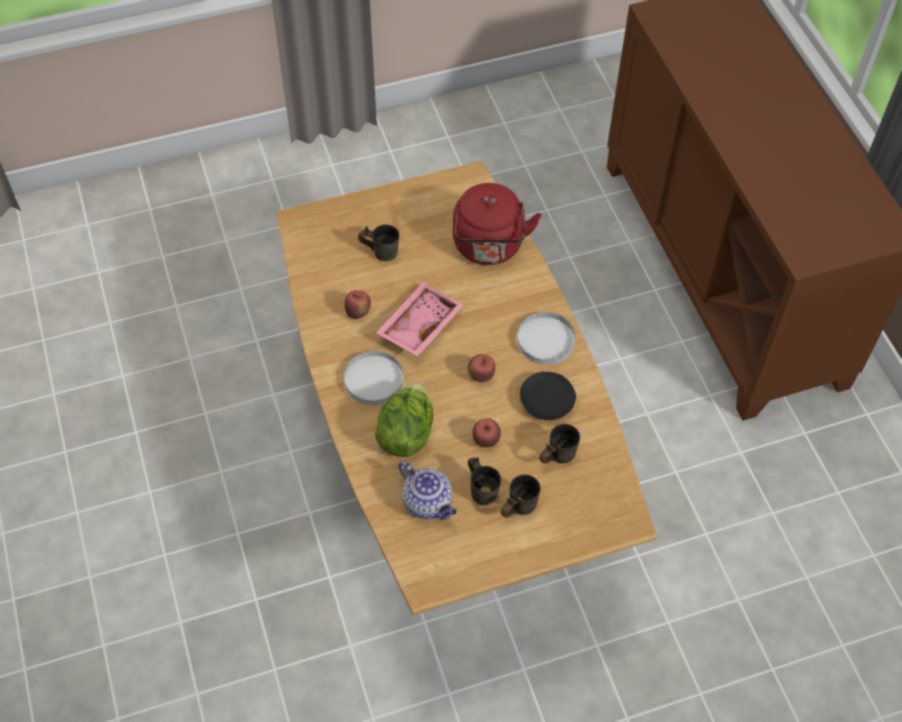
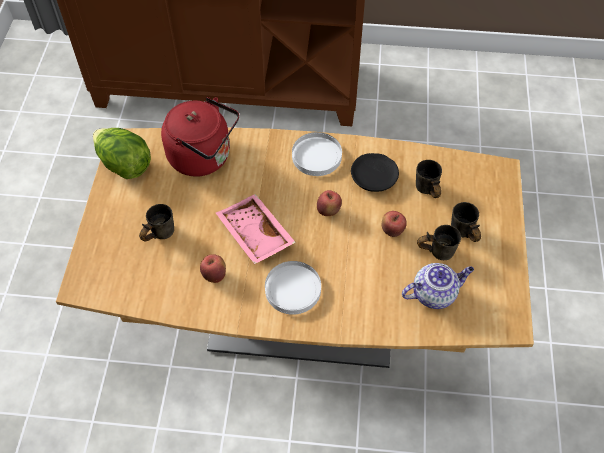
camera: 65 degrees left, 0 degrees up
(406, 433) = (359, 285): lettuce -> lettuce (124, 165)

